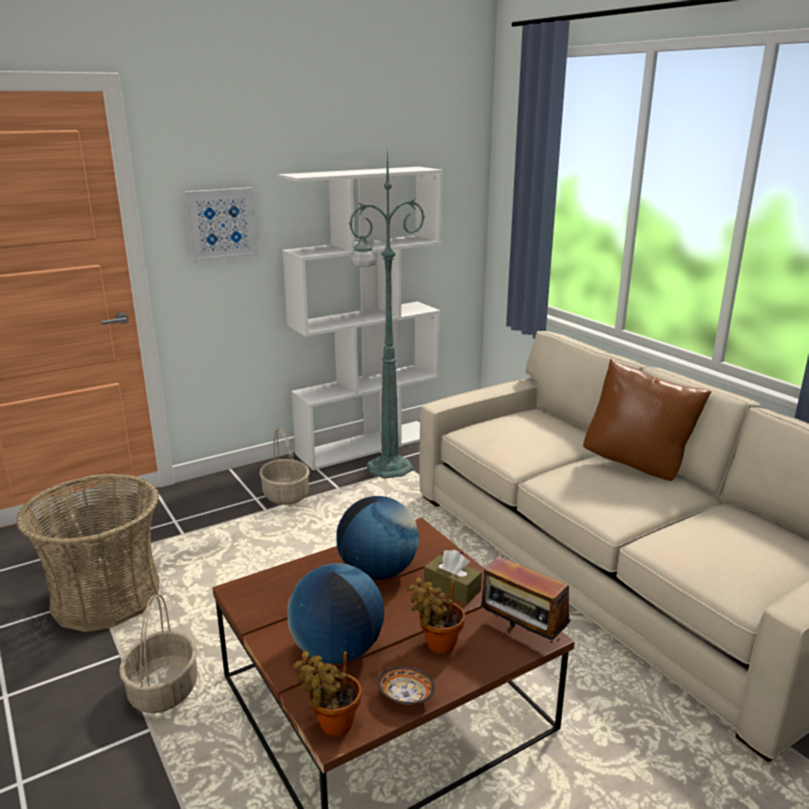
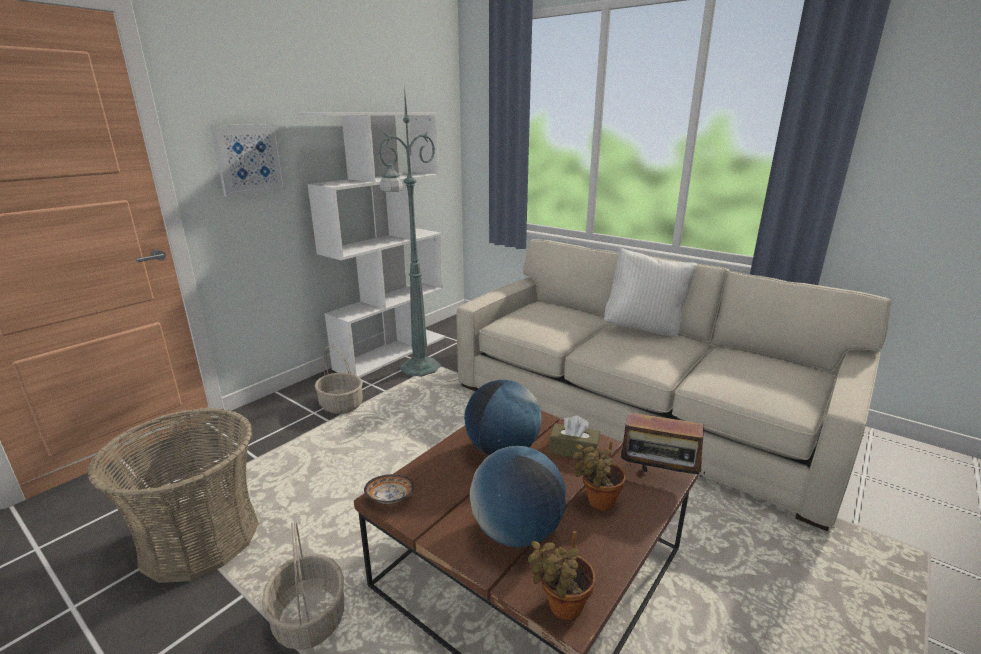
camera: 20 degrees left, 0 degrees up
(405, 696) = (606, 558): bowl -> bowl (389, 498)
(637, 465) = (644, 329): brown pillow -> white pillow

